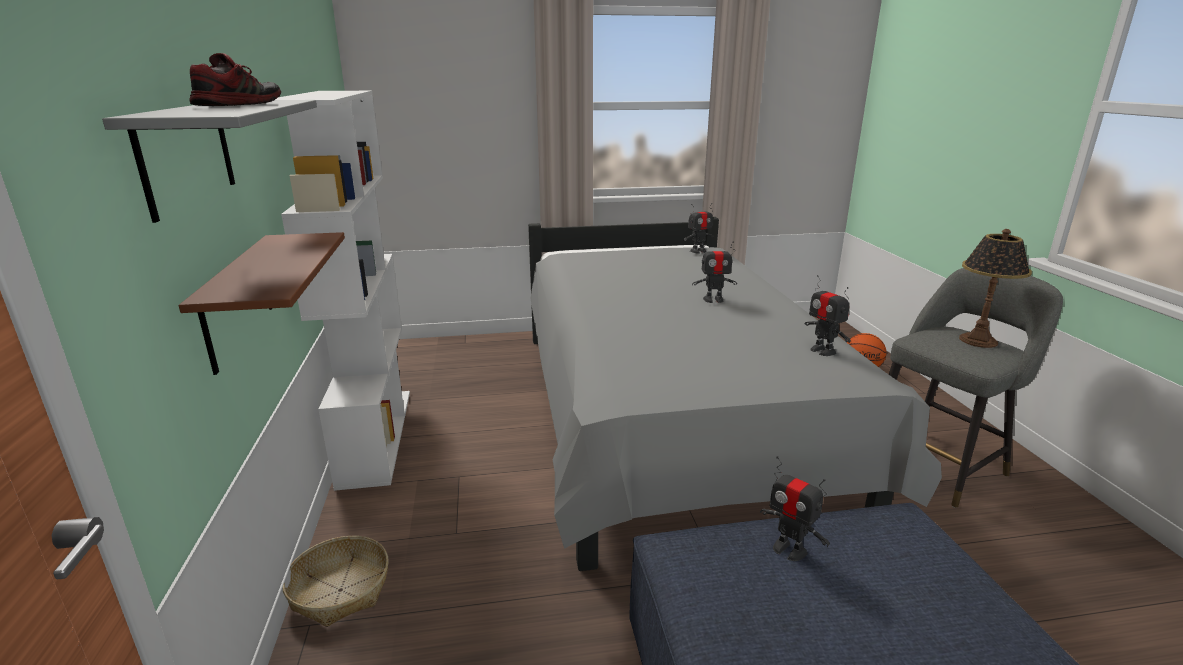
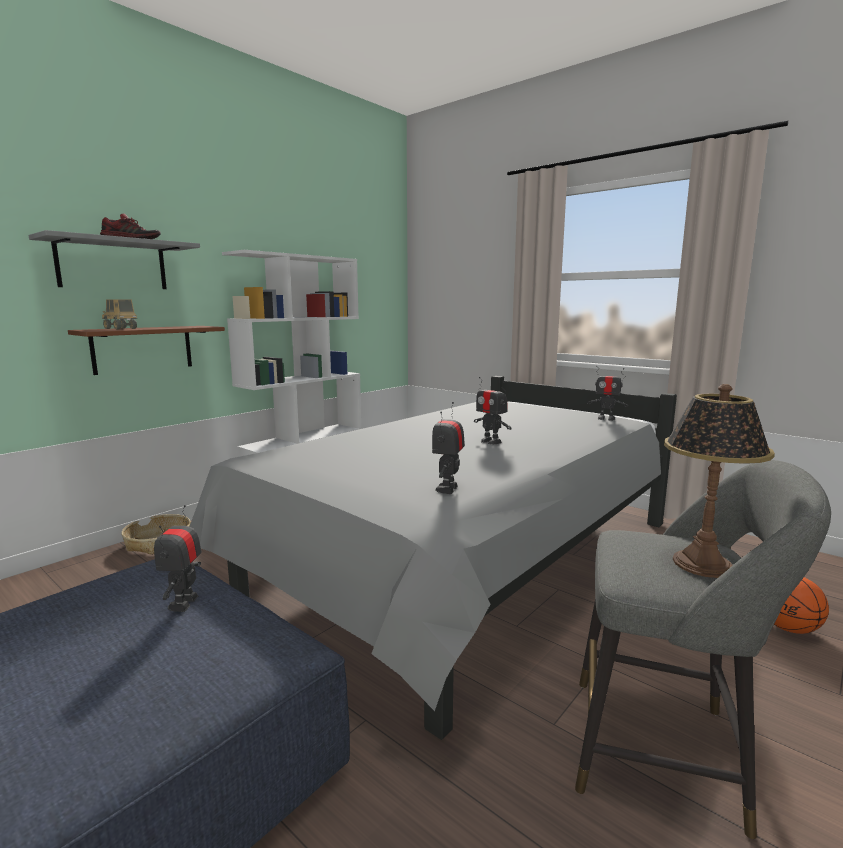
camera: 50 degrees right, 10 degrees down
(258, 276) = (120, 328): none -> toy truck

